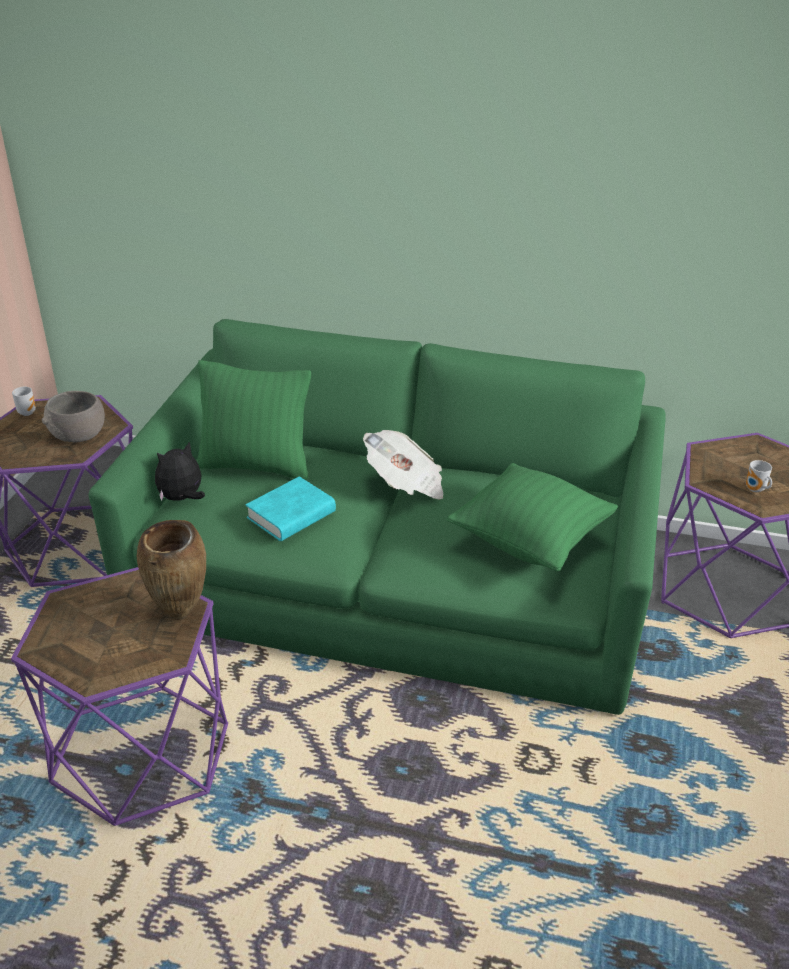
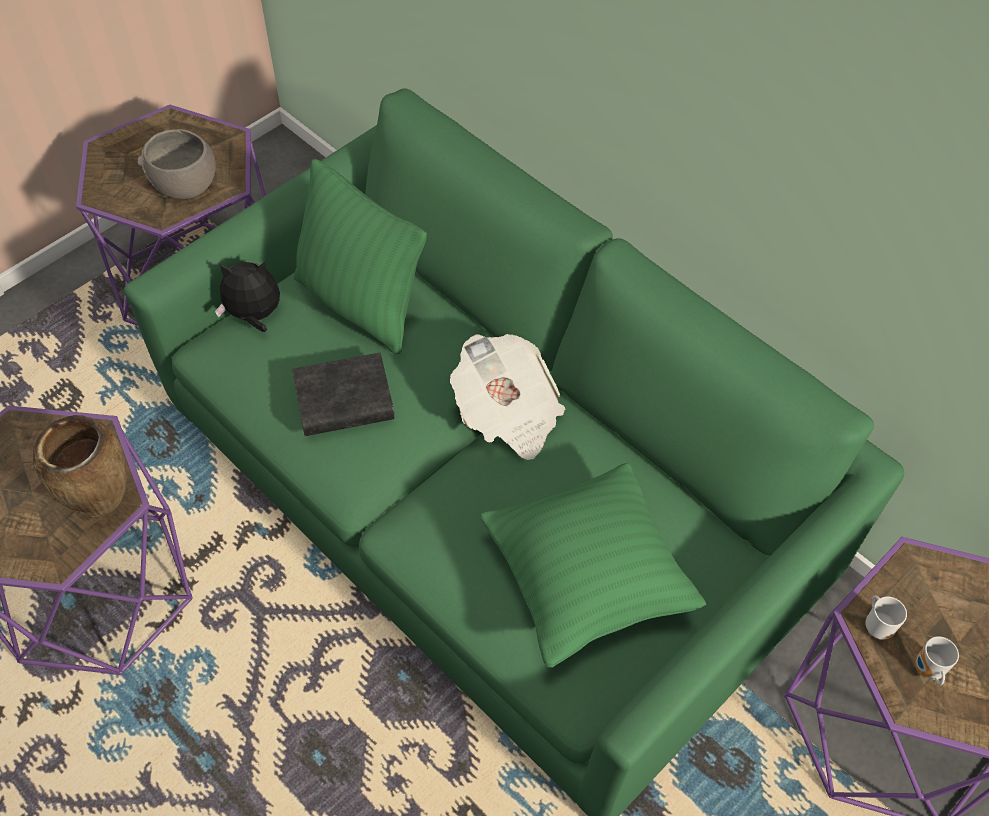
camera: 30 degrees right, 20 degrees up
(27, 412) = (158, 125): mug -> mug (878, 626)
(291, 515) = (344, 401): turquoise book -> black book

